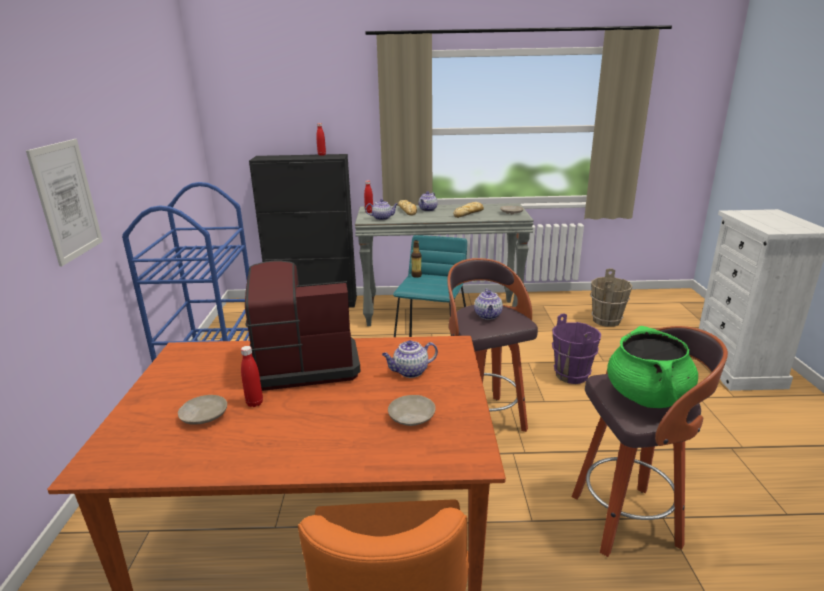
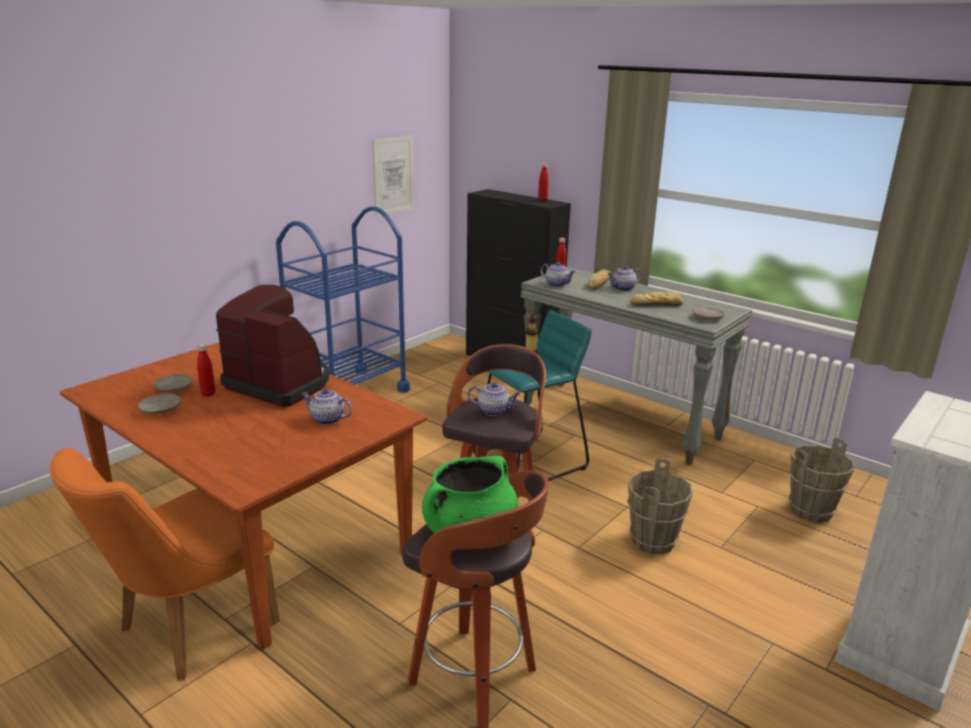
camera: 40 degrees right, 0 degrees up
(67, 200) = (223, 203): picture -> picture (393, 175)
(411, 417) = (265, 446): beige plate -> beige plate (160, 409)
(488, 316) = (494, 411): teapot -> teapot turned 120 degrees counterclockwise
(572, 375) = (653, 541): purple bucket -> brown bucket

